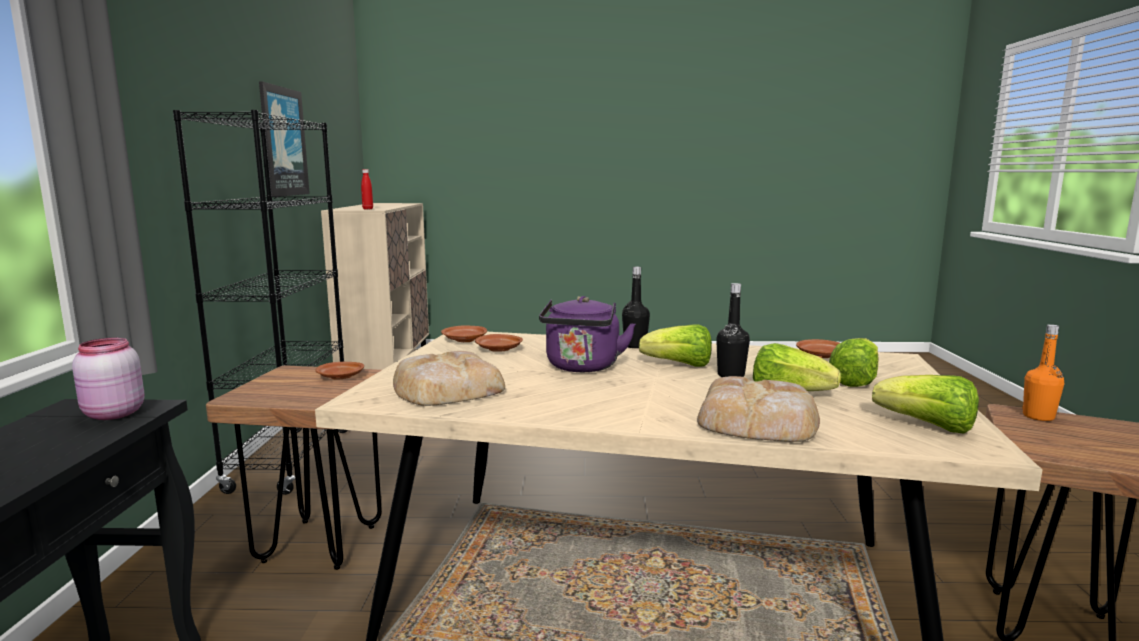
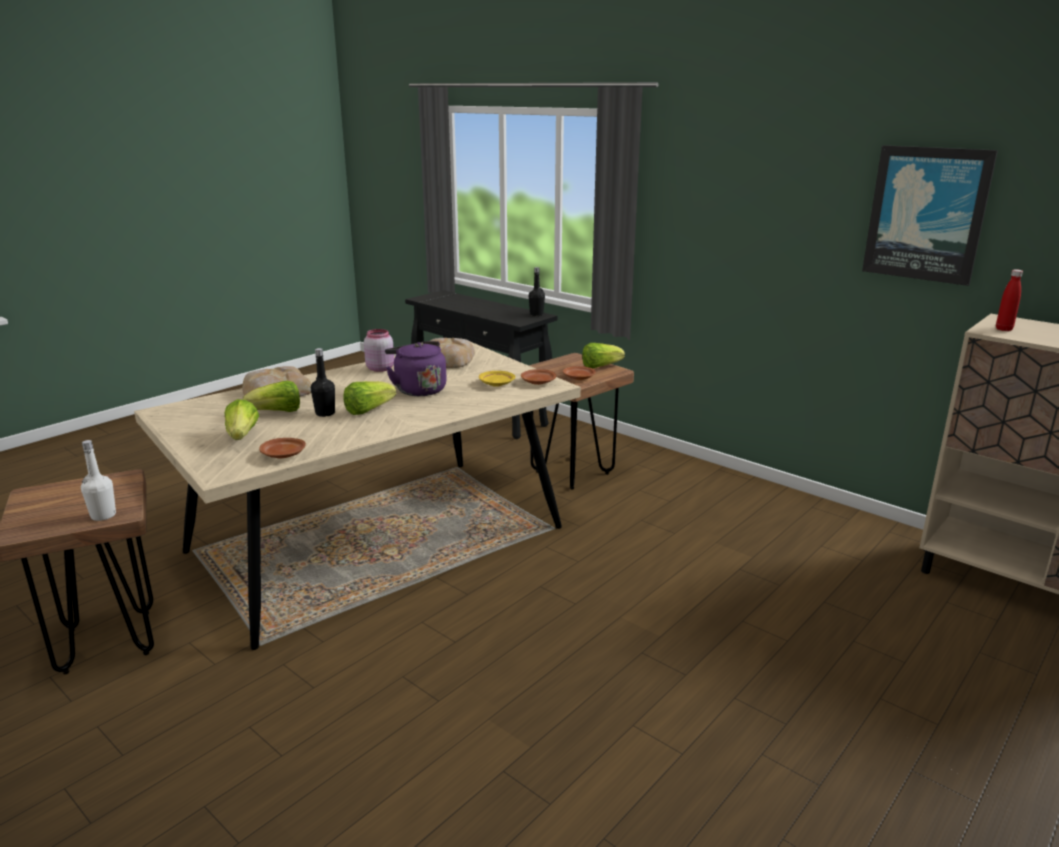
camera: 130 degrees right, 10 degrees up
(112, 414) = (518, 318): pink jar -> pink jar (380, 368)
(291, 459) = (725, 486): black bookcase -> none
(499, 349) = (496, 384): brown plate -> yellow plate
(635, 345) = (429, 416): black bottle -> black bottle (536, 314)
(927, 426) = (188, 415): lettuce -> lettuce (600, 366)
(1038, 417) = (103, 515): orange bottle -> white bottle

